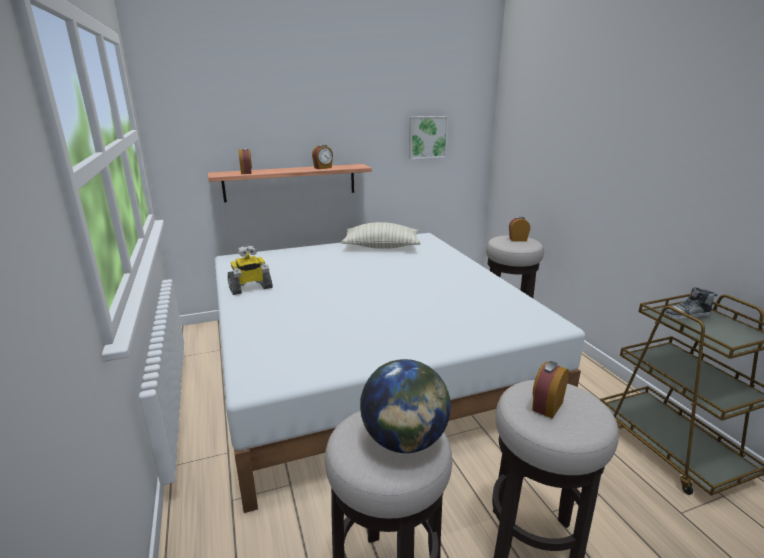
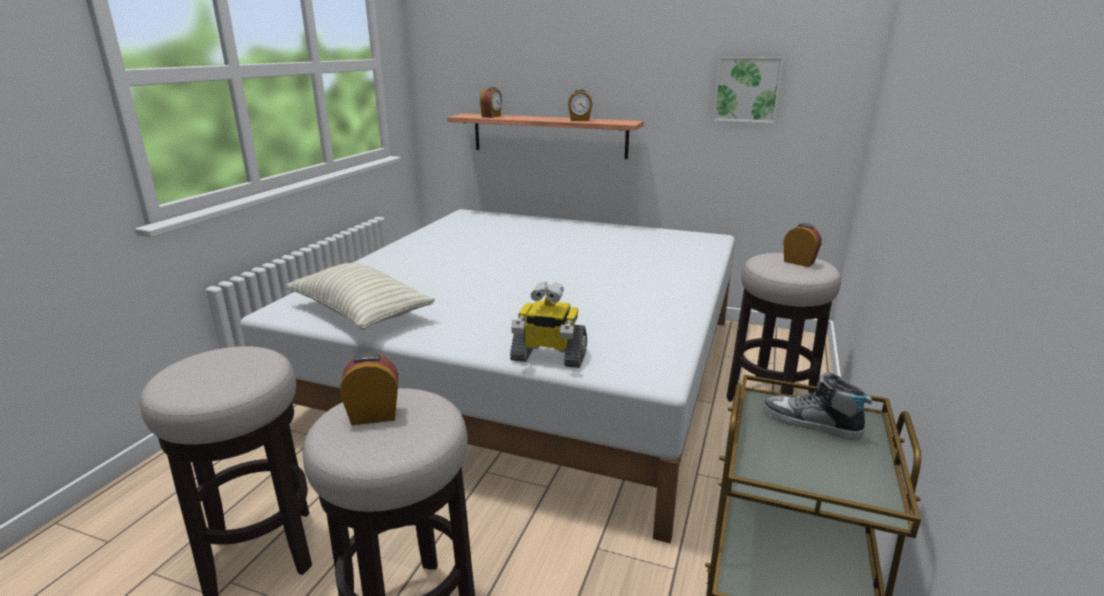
camera: 40 degrees right, 0 degrees up
(250, 288) = (428, 241): toy robot -> toy robot (548, 357)
(381, 247) = (632, 236): pillow -> pillow (360, 313)
(404, 441) = (218, 377): globe -> none

